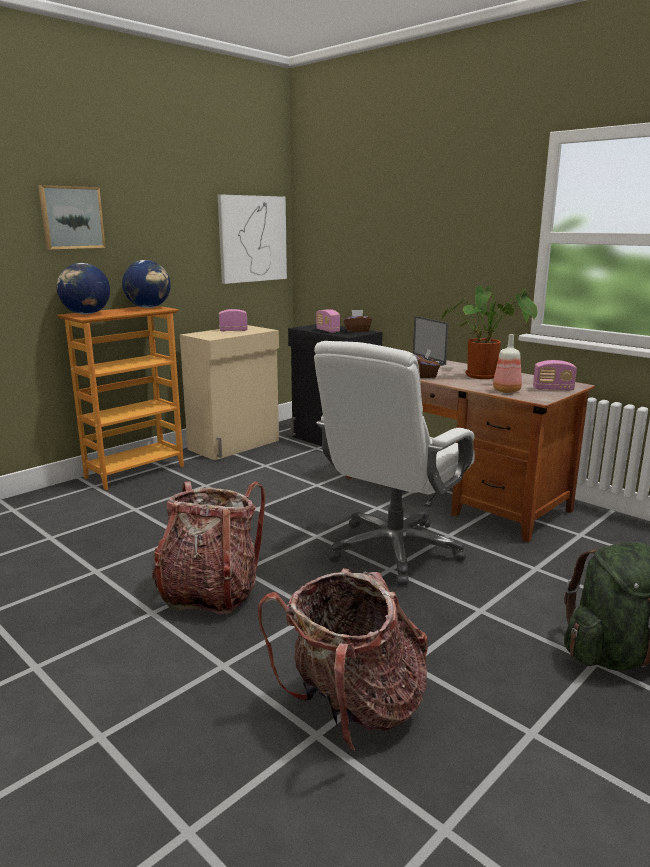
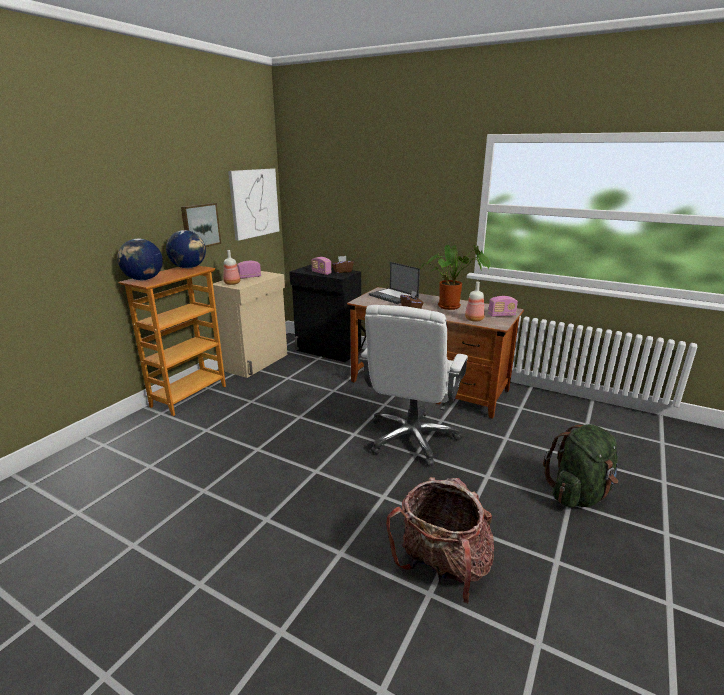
camera: 15 degrees left, 5 degrees up
(71, 217) = (122, 200): picture -> picture (200, 226)
(207, 335) = (232, 283): none -> bottle
(210, 592) = (301, 494): backpack -> none

